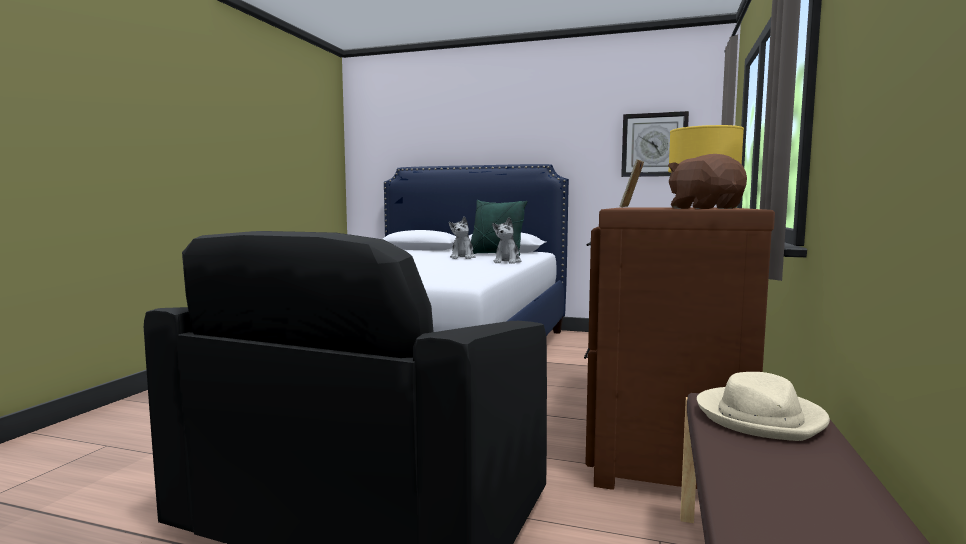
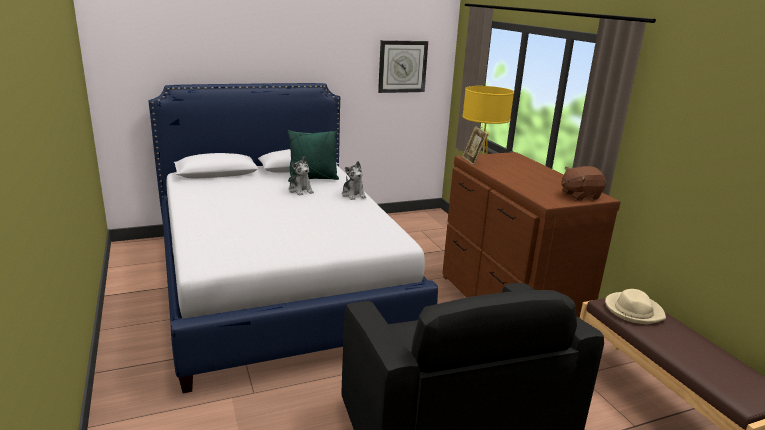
camera: 40 degrees left, 15 degrees up
(704, 208) = (579, 195): brown plush toy -> brown plush toy turned 45 degrees counterclockwise

